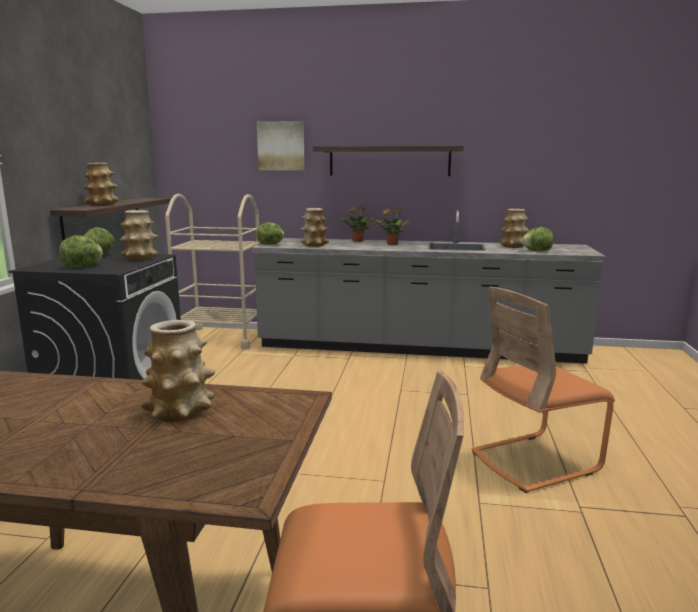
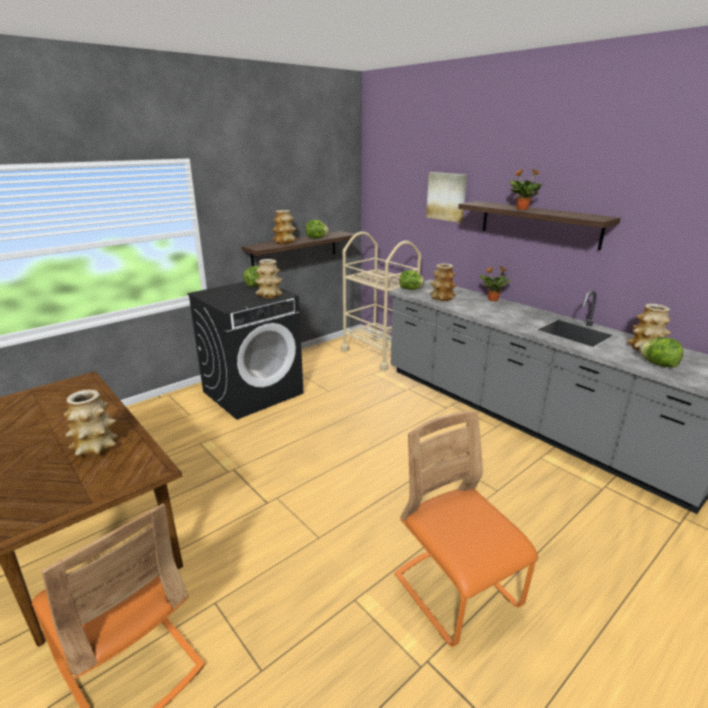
camera: 40 degrees right, 10 degrees up
(83, 266) = (225, 298): lettuce -> lettuce (316, 238)
(392, 244) = (514, 312): potted plant -> potted plant (521, 209)
(535, 461) = (456, 592): orange chair -> orange chair turned 45 degrees clockwise

